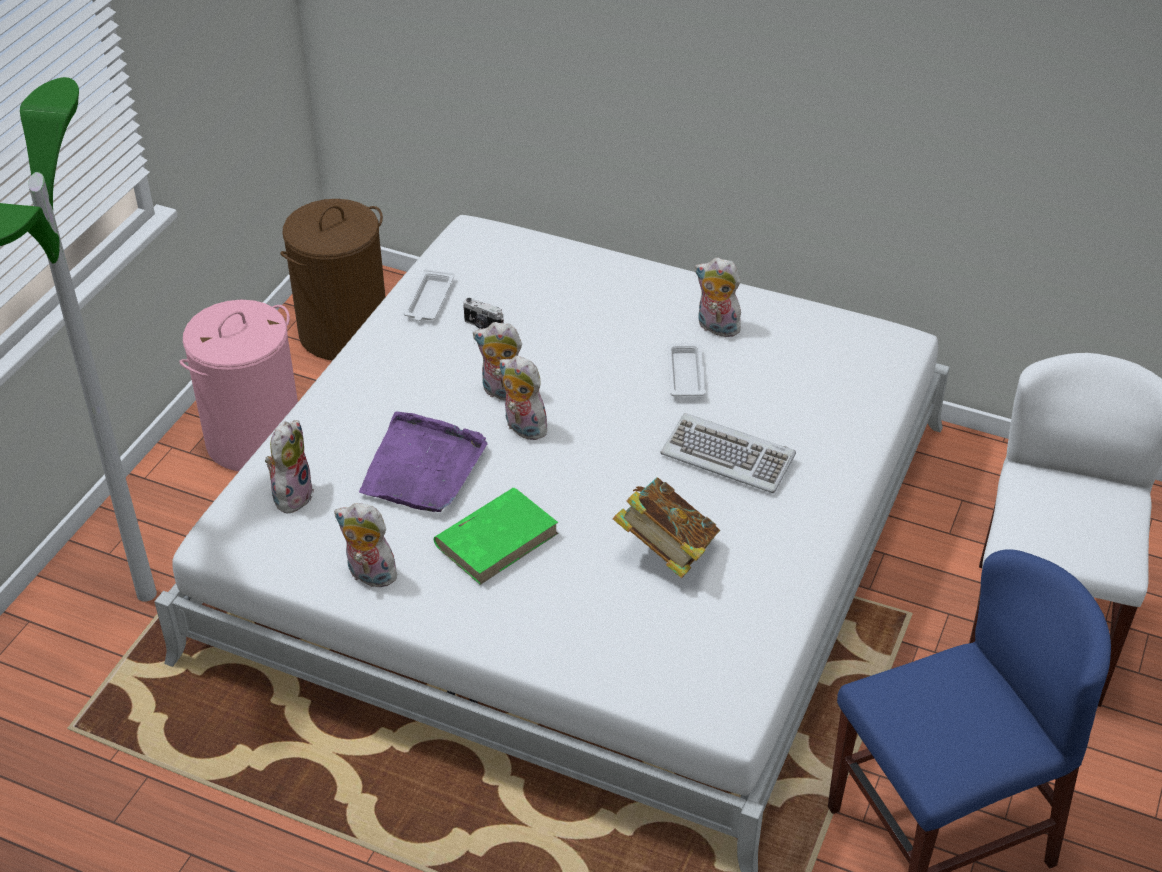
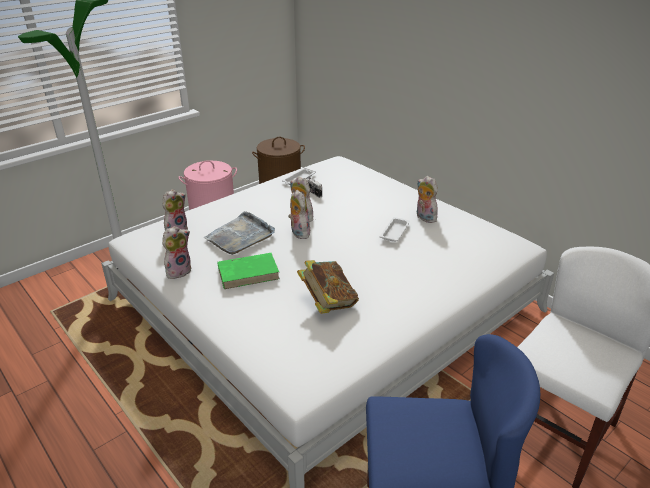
camera: 25 degrees right, 10 degrees down
(369, 575) = (179, 271): plush toy -> plush toy turned 90 degrees clockwise
(423, 467) = (240, 236): purple tray -> grey tray
(728, 456) = (392, 271): keyboard -> none

